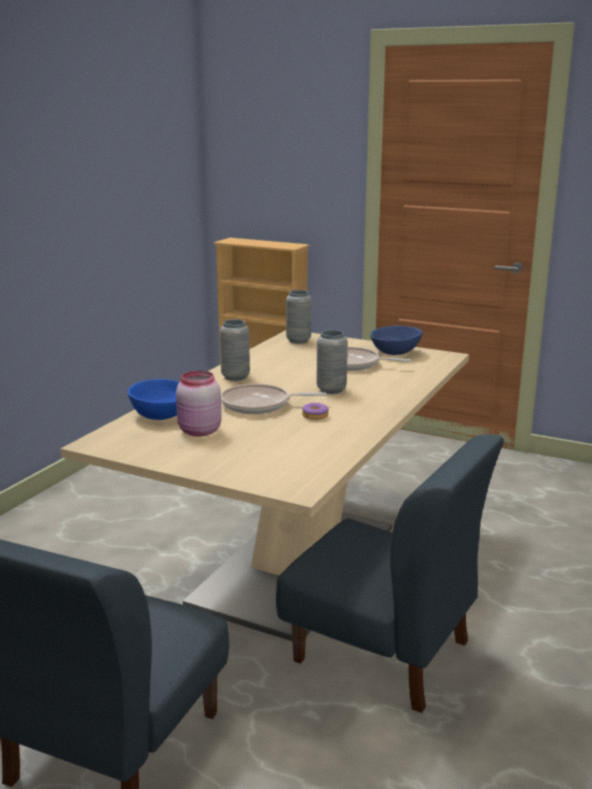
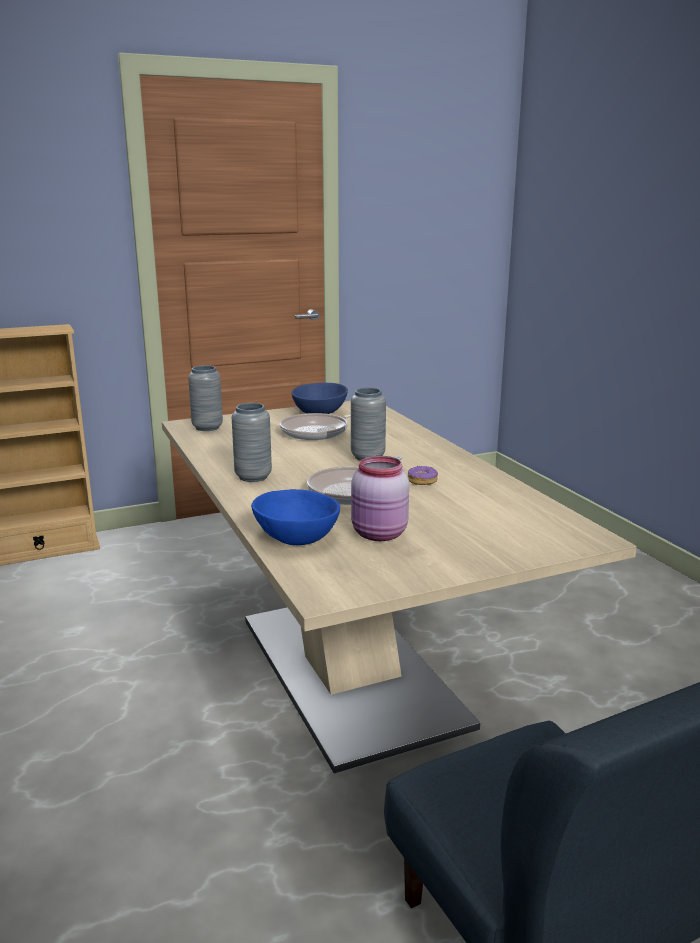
camera: 50 degrees left, 0 degrees up
(383, 651) = (535, 692): blue chair -> none

